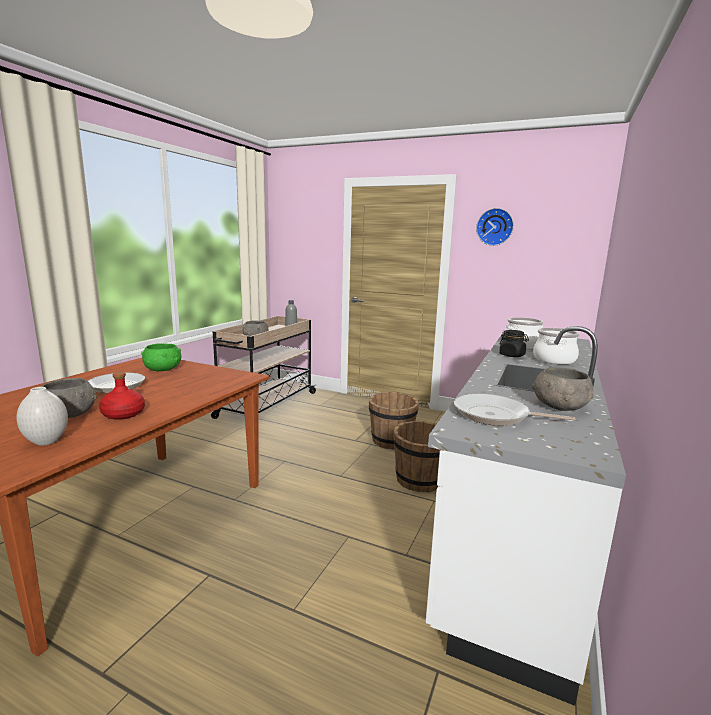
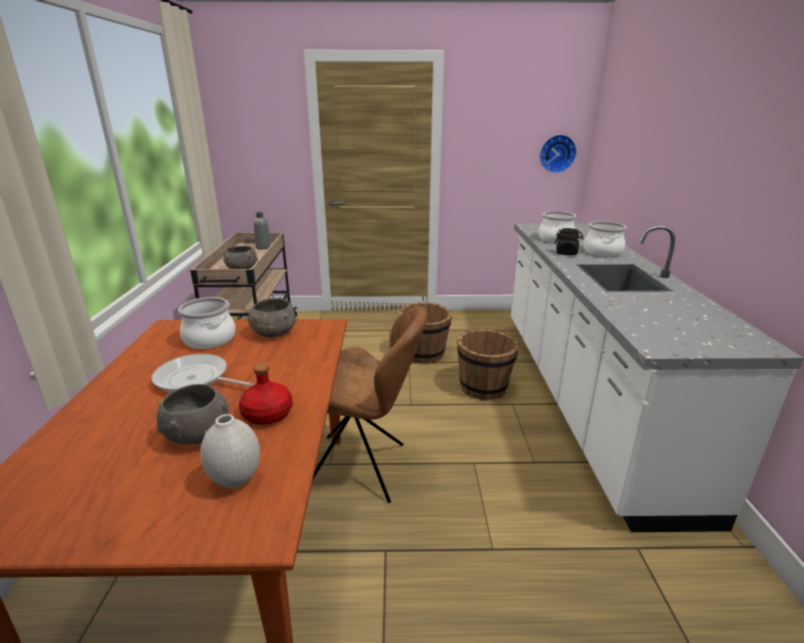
camera: 25 degrees left, 10 degrees up
(163, 369) = (210, 339): green bowl -> cooking pot
(252, 509) = (360, 468): none -> brown chair
(495, 227) = (487, 111): wall clock -> wall clock (557, 153)
(495, 415) = (657, 325): frying pan -> none
(559, 407) = (681, 304): grey bowl -> grey bowl (273, 333)

